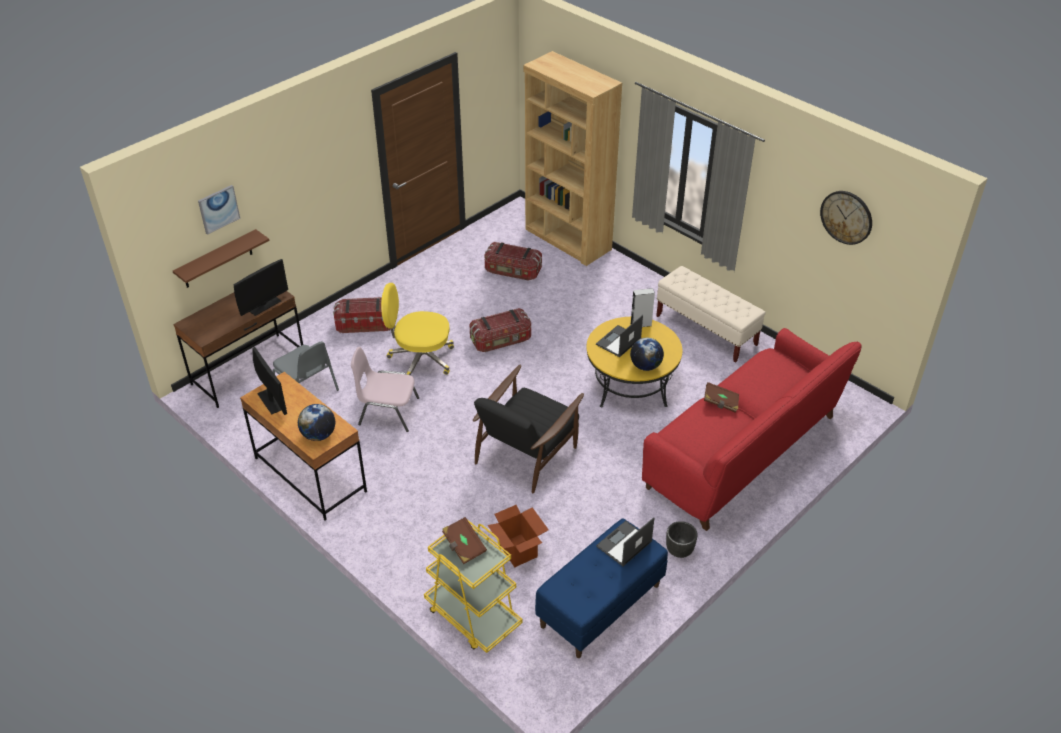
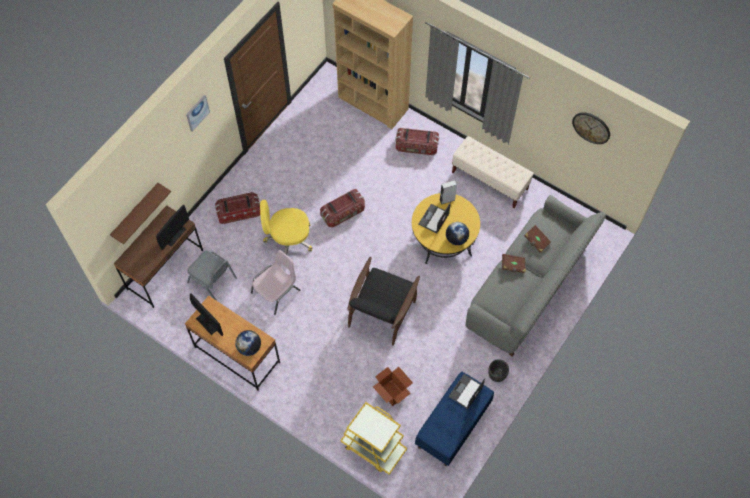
camera: 10 degrees left, 20 degrees up
(218, 209) = (134, 184): picture -> picture (197, 112)
(387, 411) = (276, 291): pink chair -> pink chair turned 135 degrees clockwise
(464, 546) = (368, 422): brown book -> brown book (536, 241)
(513, 271) = (337, 143): storage box -> storage box (416, 147)
(742, 452) = (528, 287): red sofa -> grey sofa

